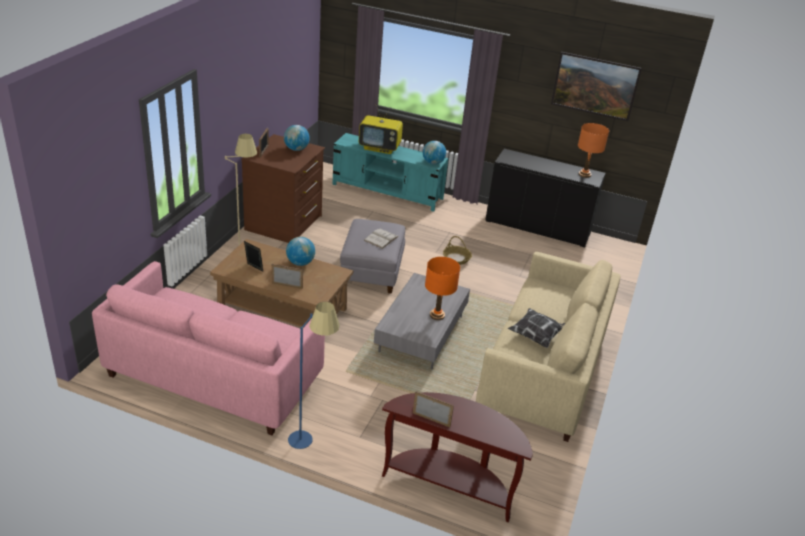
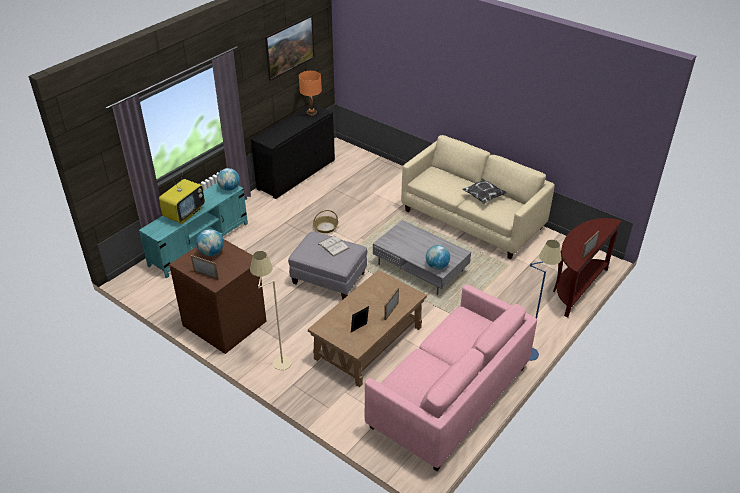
camera: 70 degrees left, 5 degrees up
(300, 263) = (359, 298): globe -> globe (437, 266)
(437, 315) = (432, 243): orange table lamp -> none

